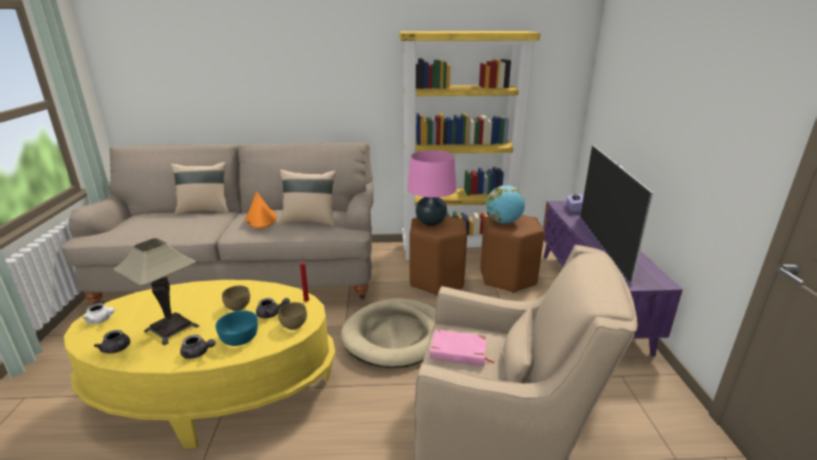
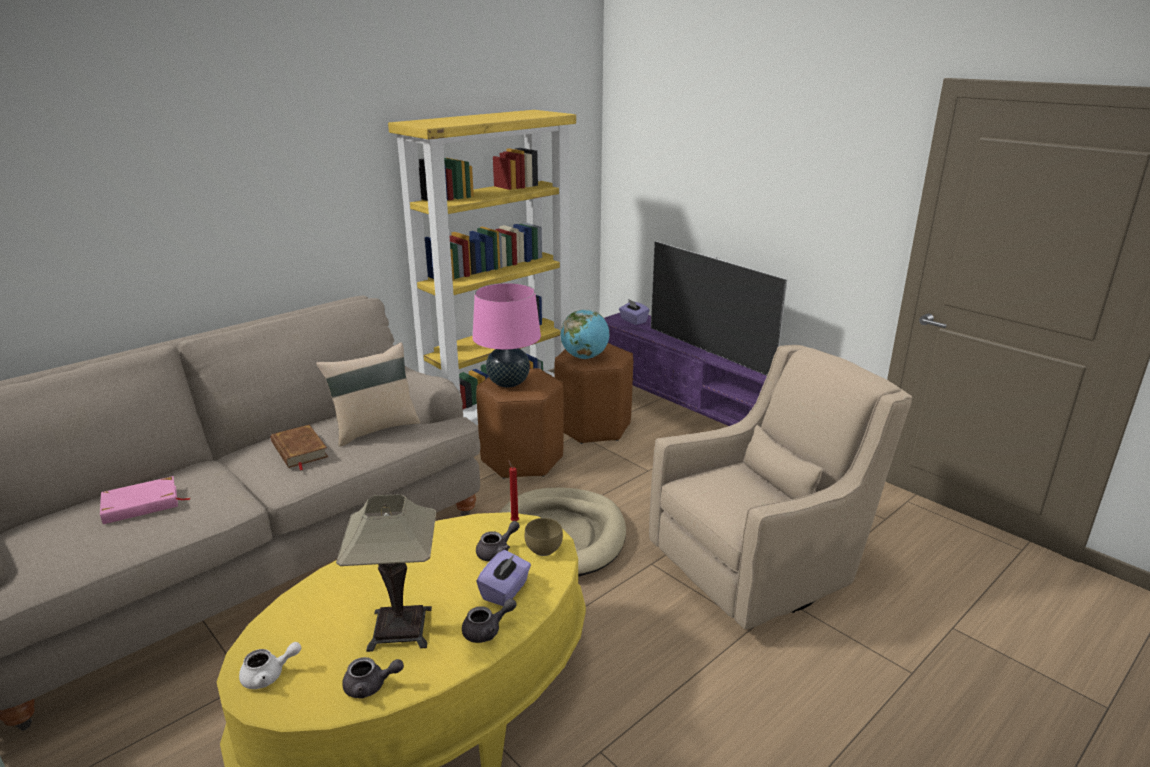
camera: 40 degrees left, 0 degrees up
(204, 210) = (159, 474): beige pillow -> none
(237, 307) = (440, 566): brown bowl -> none
(239, 337) = (505, 591): turquoise bowl -> purple tissue box
(260, 218) = (299, 450): orange hat -> brown book
(458, 351) = (728, 495): pink book -> pink book (141, 505)

